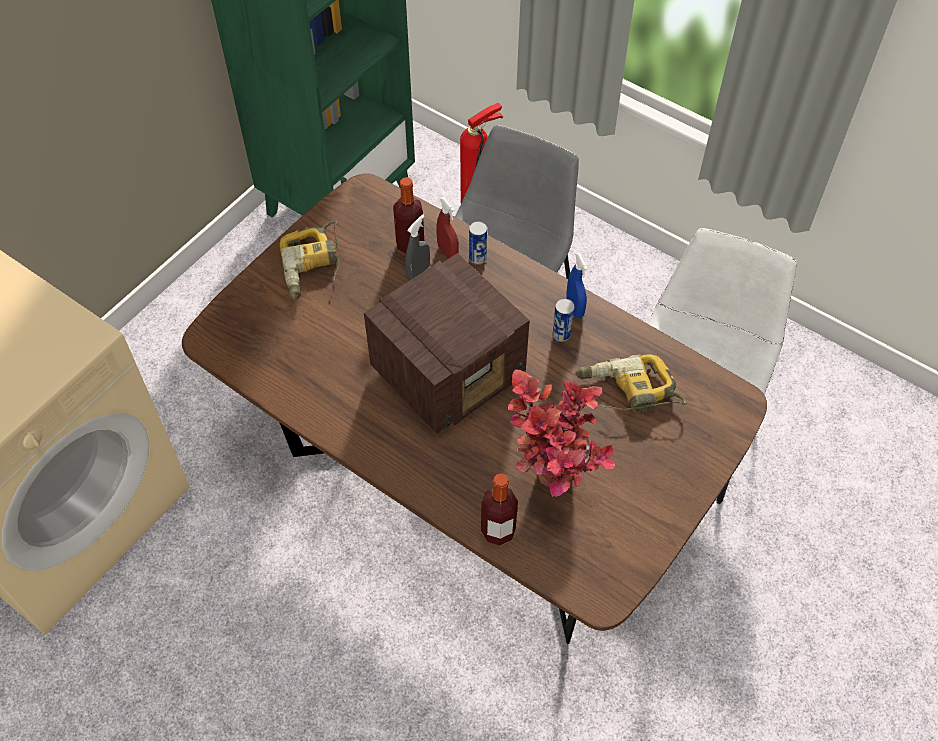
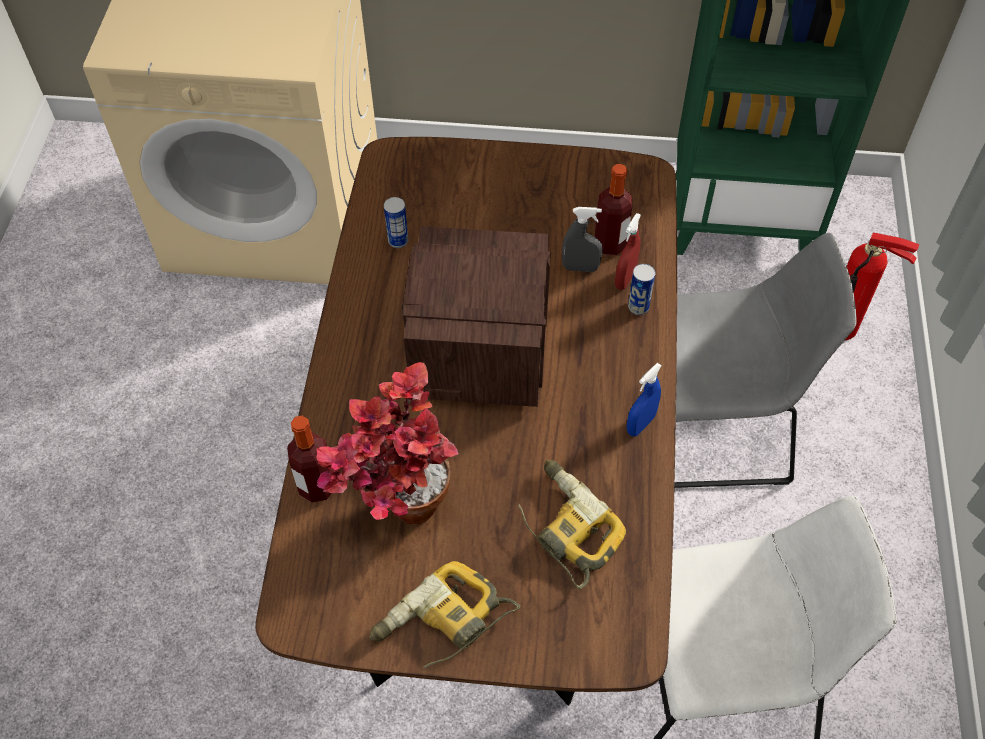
camera: 60 degrees right, 0 degrees up
(313, 266) = (523, 185): power drill -> power drill (443, 625)
(450, 372) = (478, 354): radio -> radio turned 75 degrees clockwise
(561, 335) = (595, 428): can -> can (398, 241)

